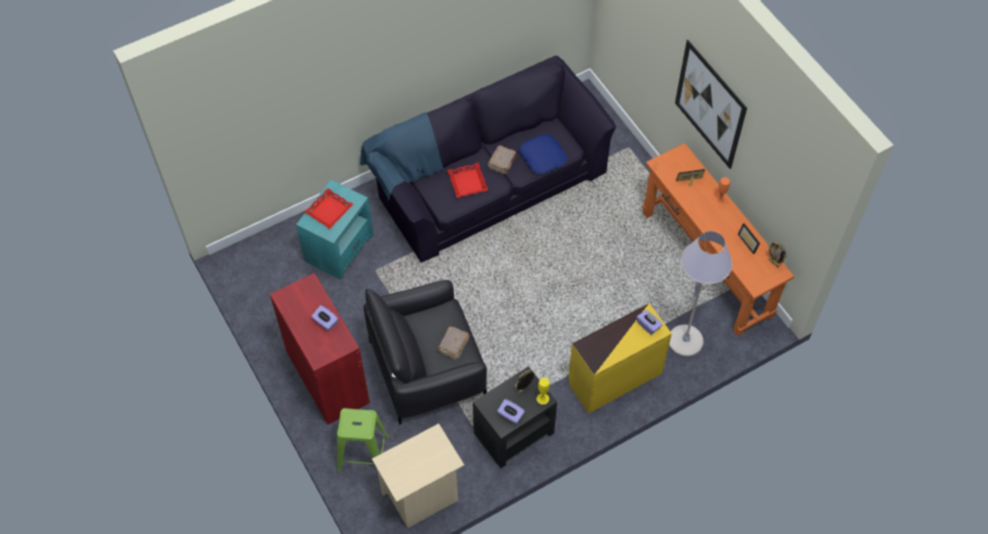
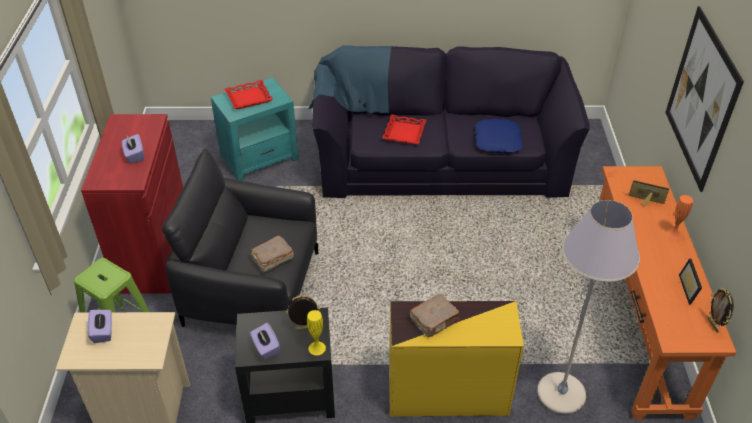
camera: 30 degrees right, 15 degrees down
(502, 162) = (452, 130): brown book -> brown book (435, 320)
(648, 325) = (498, 324): purple tissue box -> purple tissue box (103, 332)

